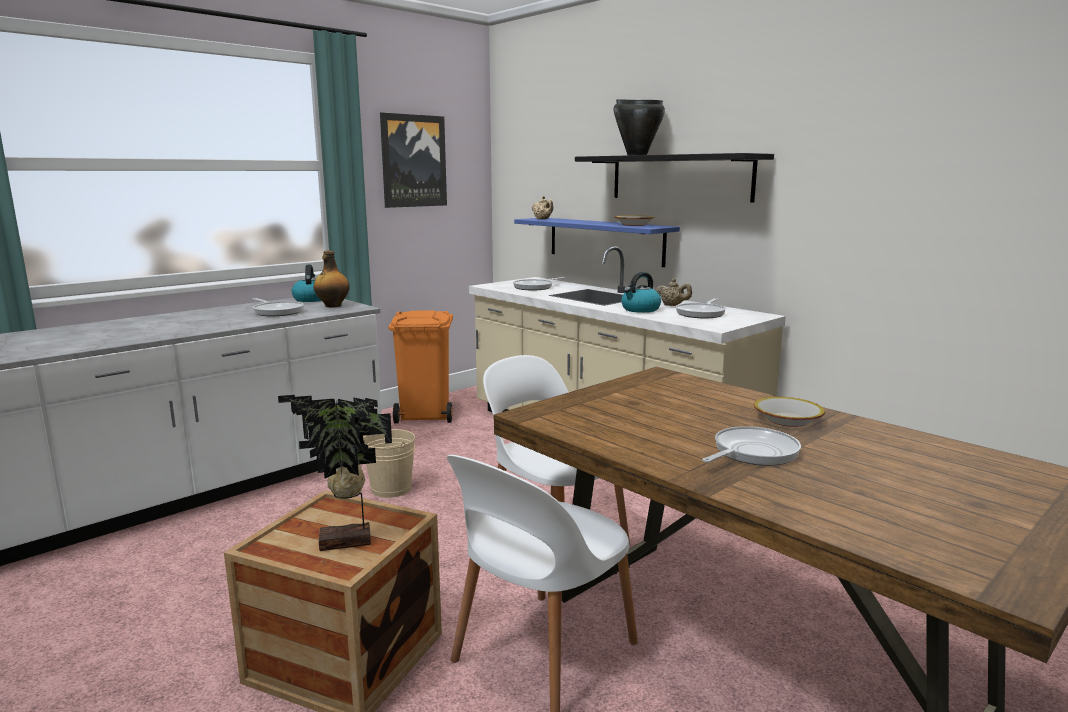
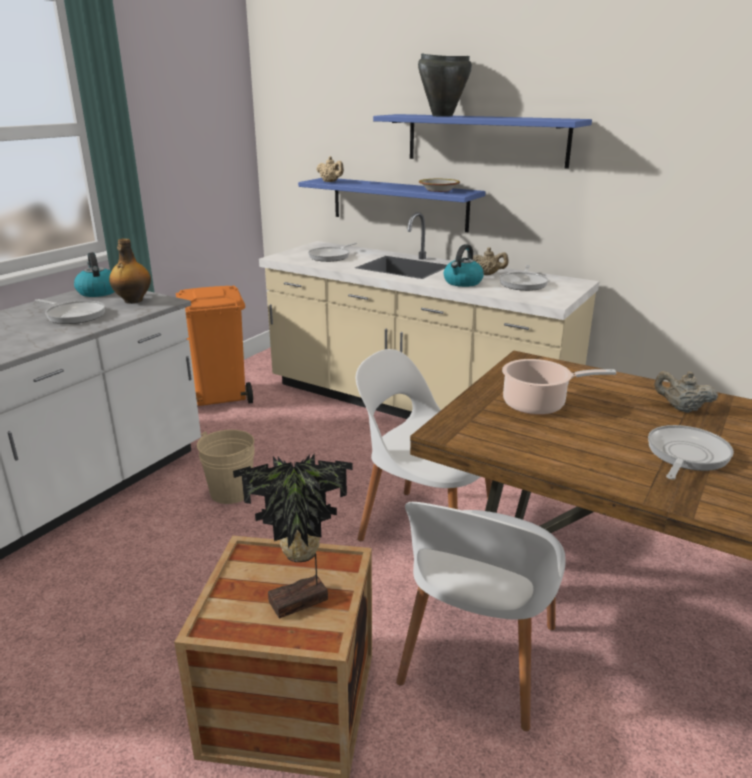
camera: 15 degrees left, 10 degrees up
(413, 161) = (177, 117): picture -> none
(638, 405) = (538, 404): none -> cooking pot
(680, 178) = (486, 140): black shelf -> blue shelf
(787, 420) = (681, 409): bowl -> beige teapot

